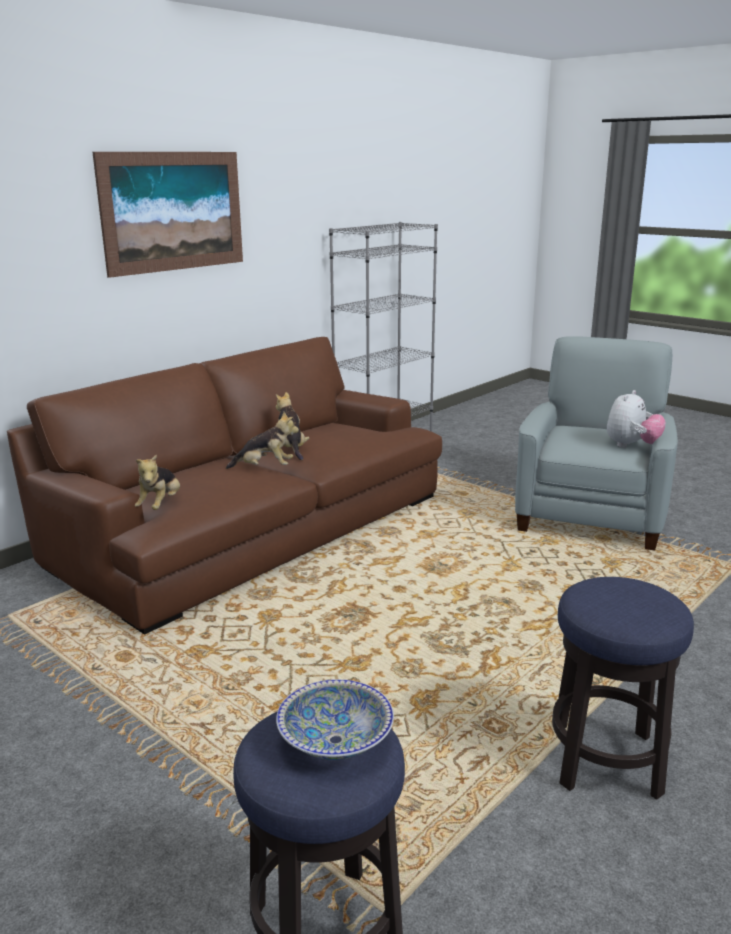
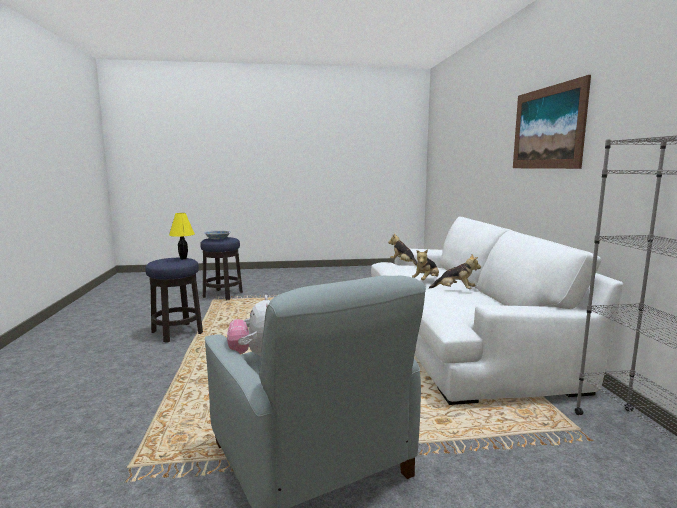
camera: 130 degrees right, 10 degrees down
(252, 527) = (460, 337): brown sofa -> white sofa
(594, 600) = (183, 258): none -> yellow table lamp

